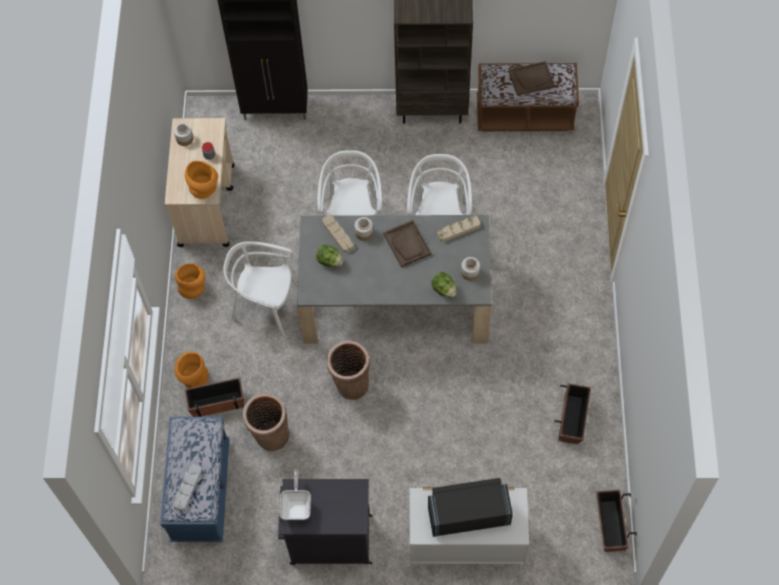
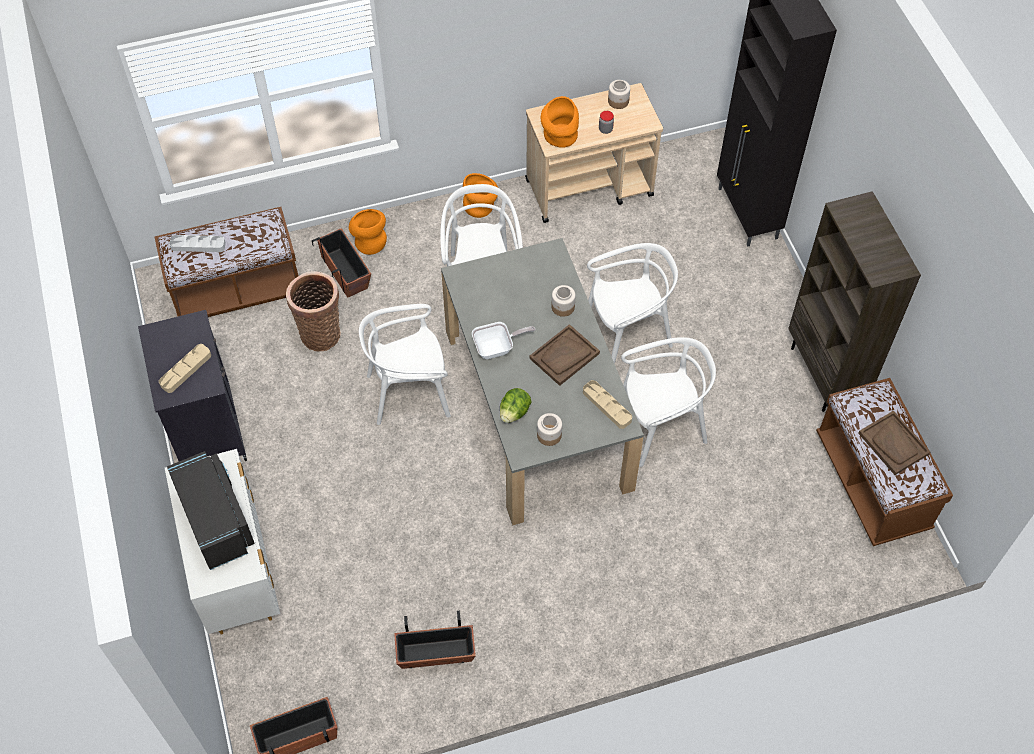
camera: 70 degrees right, 5 degrees down
(201, 491) = (237, 289): blue bench -> brown bench
(296, 505) = (175, 332): frying pan -> frying pan (497, 348)
(329, 261) = (511, 283): lettuce -> none
(338, 235) = (550, 281): beige tray -> beige tray (186, 370)
(350, 383) = (409, 392): basket -> white chair

